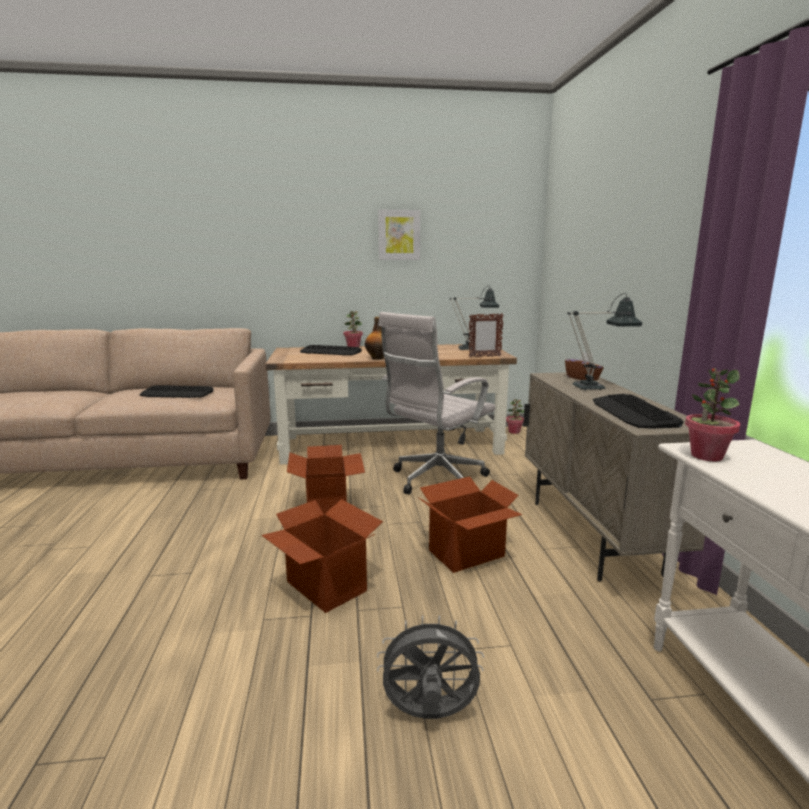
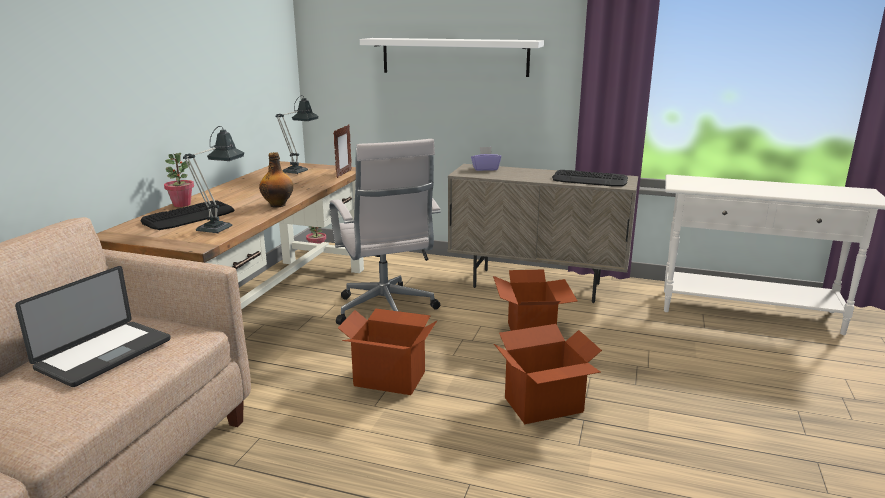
camera: 65 degrees left, 5 degrees up
(177, 393) = (104, 354): keyboard -> laptop
(399, 235) = (191, 39): picture -> none
(429, 715) = (707, 393): grey fan -> none
(582, 378) = (485, 169): brown tissue box -> purple tissue box
(595, 387) = (517, 172): table lamp -> table lamp (219, 227)
(616, 252) = (454, 56): none -> white shelf
(706, 456) = (692, 187): potted plant -> none

